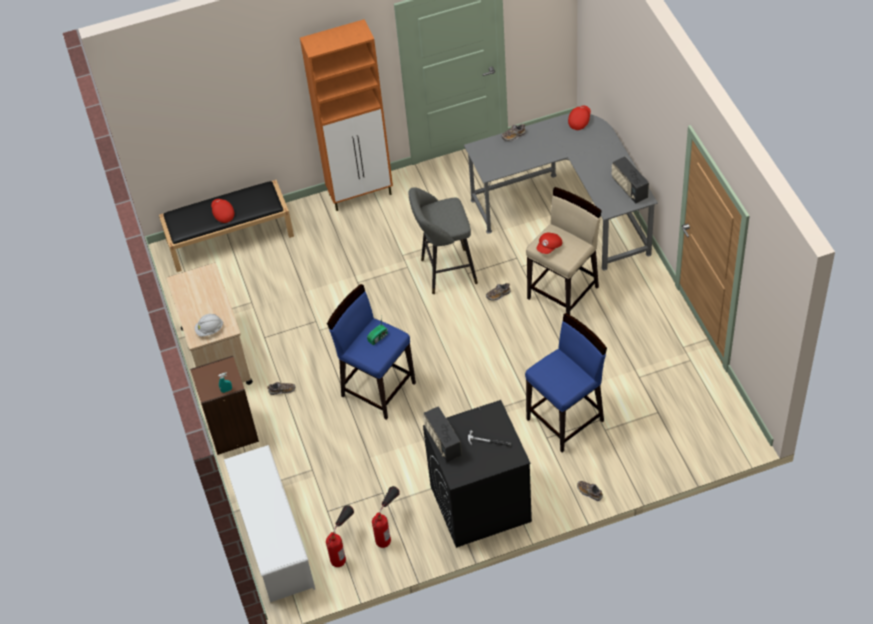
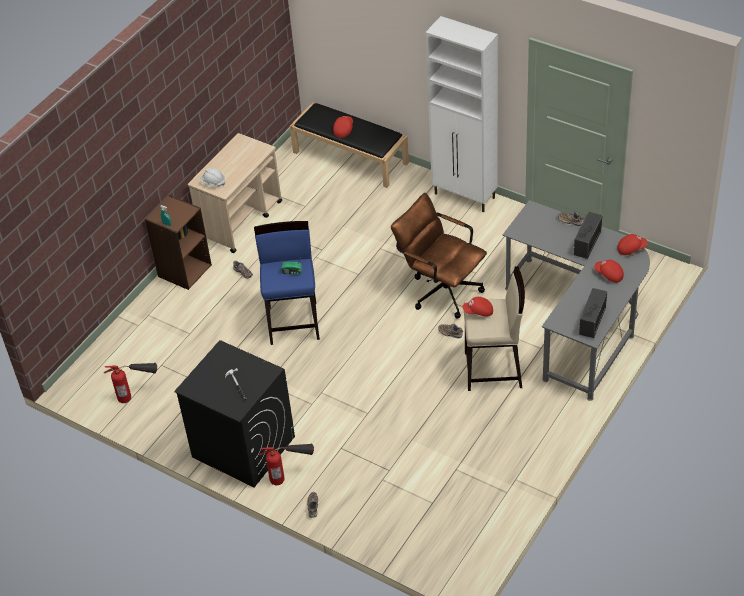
camera: 50 degrees right, 5 degrees down
(274, 540) = (112, 353): white shoe rack -> none
(361, 194) = (465, 196): orange cabinet -> white cabinet
(388, 529) = (175, 408): fire extinguisher -> fire extinguisher (290, 475)
(442, 442) = (213, 360): radio -> radio (587, 244)
(445, 272) = (440, 289): grey stool -> brown office chair
(566, 420) = (369, 449): blue stool -> none
(592, 149) = (609, 275): none -> red cap

